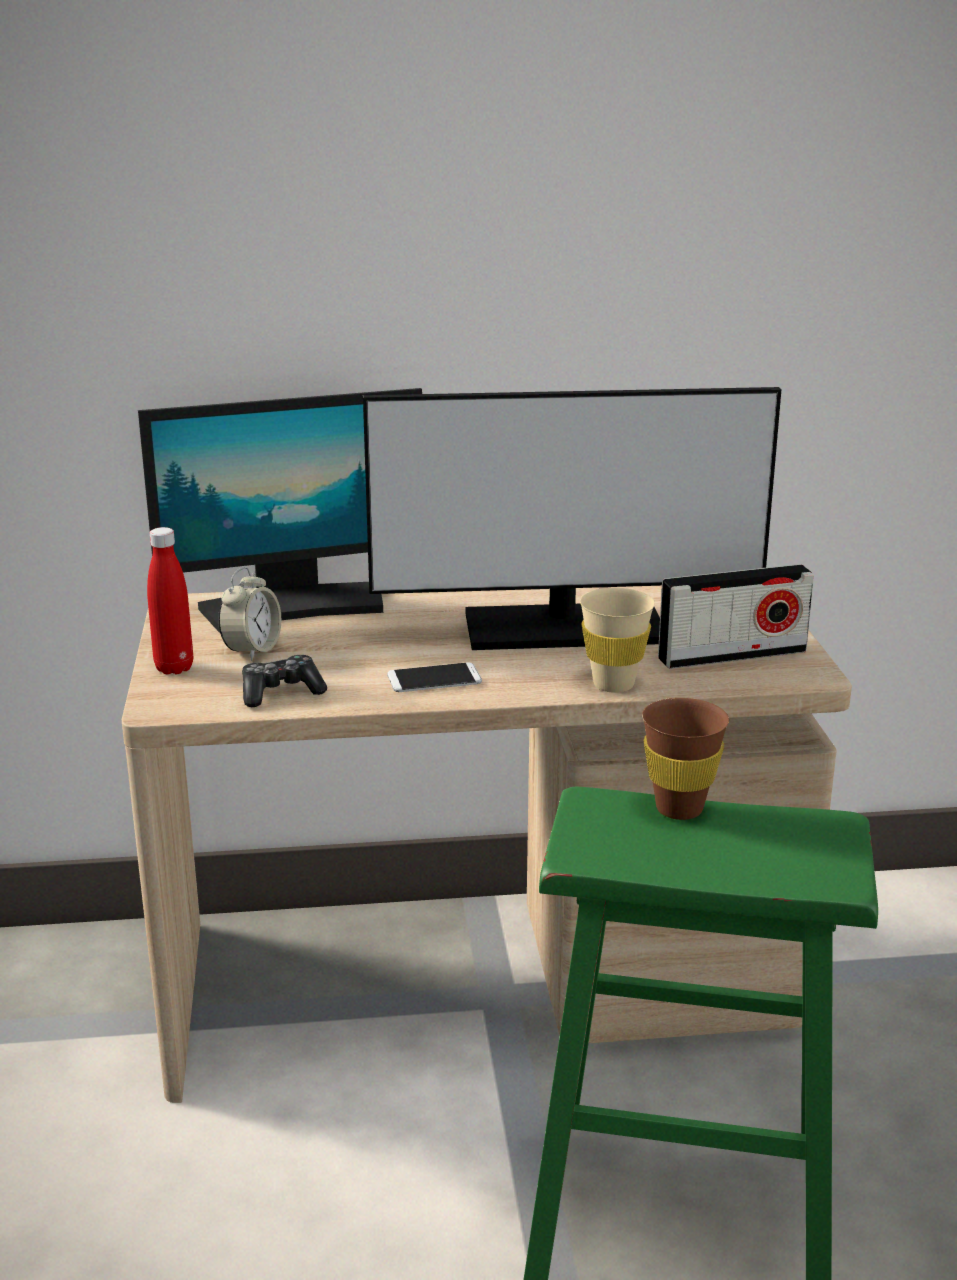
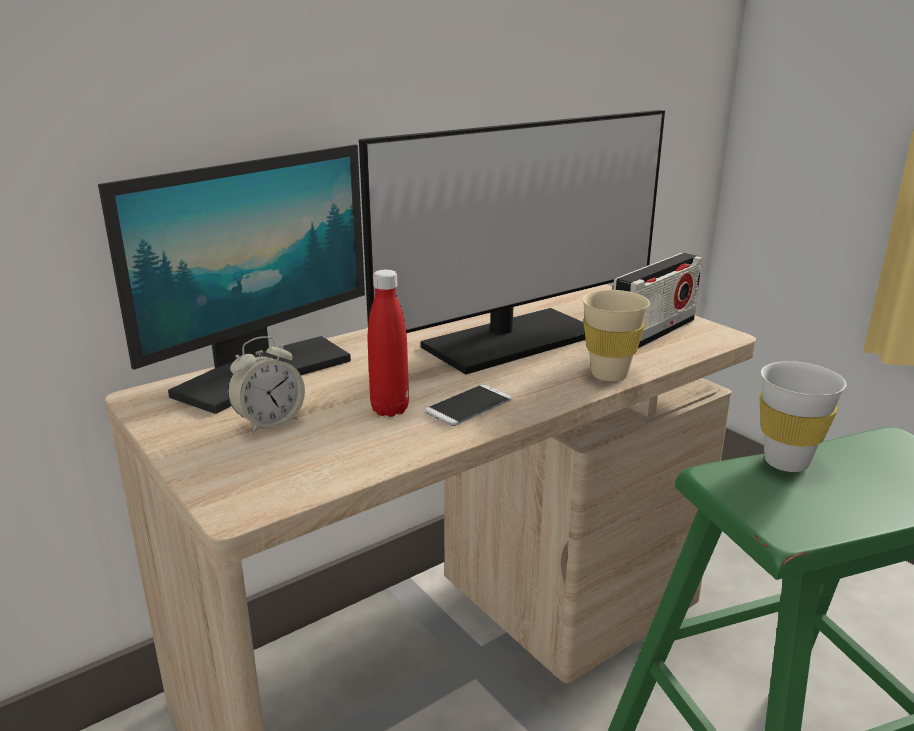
camera: 30 degrees left, 0 degrees up
(174, 668) = (207, 461): red bottle -> red bottle (390, 409)
(252, 650) = (269, 422): alarm clock -> alarm clock turned 60 degrees clockwise
(281, 692) = (347, 455): game controller -> none
(679, 809) = (786, 462): brown cup -> white cup

